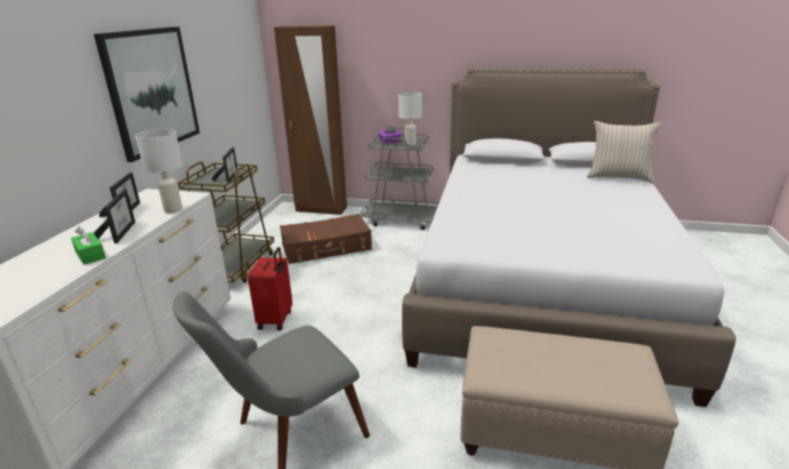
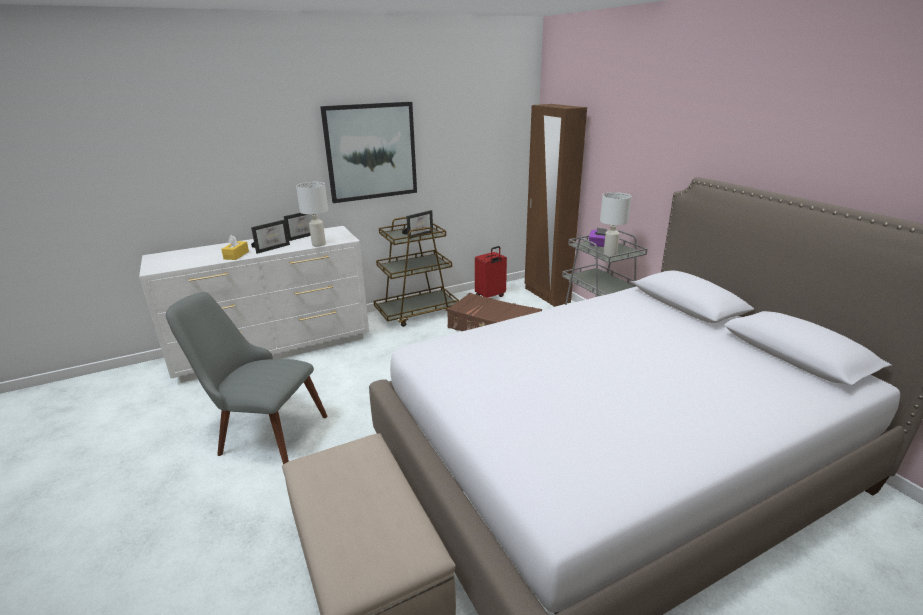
camera: 50 degrees right, 0 degrees up
(90, 255) = (236, 255): green tissue box -> yellow tissue box
(276, 320) = (375, 362): red suitcase -> red suitcase (490, 296)
(618, 177) = (783, 388): beige pillow -> none

